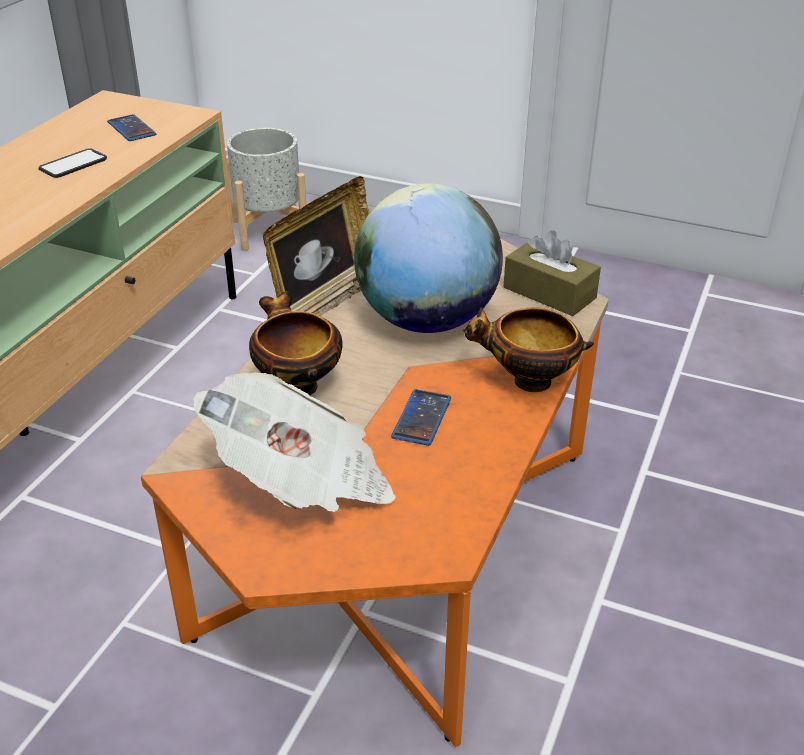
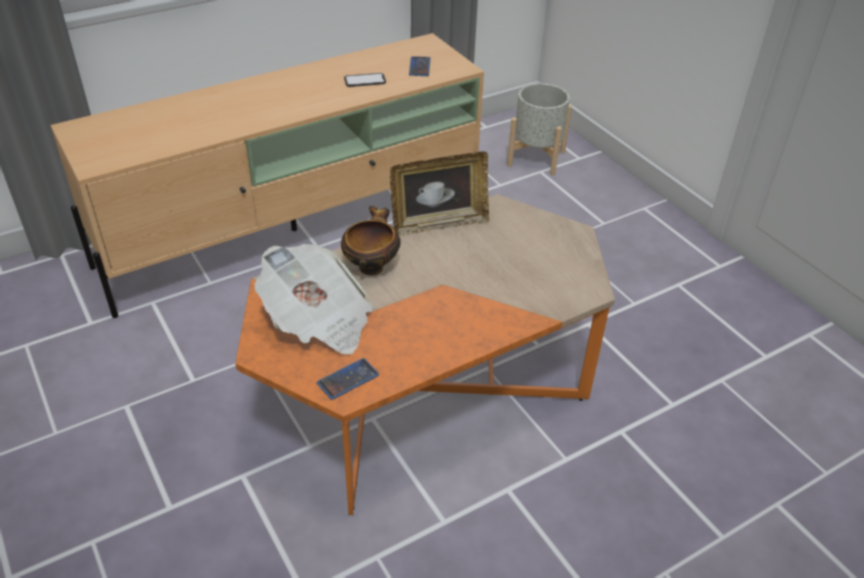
camera: 35 degrees right, 5 degrees up
(422, 418) = (415, 317): phone -> phone (348, 379)
(426, 320) = (483, 261): globe -> none
(527, 382) = (498, 326): bowl -> none
(549, 293) = (579, 277): brown tissue box -> none

